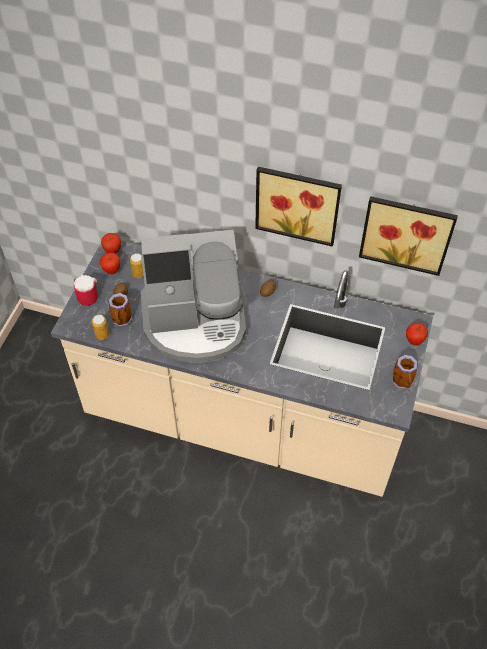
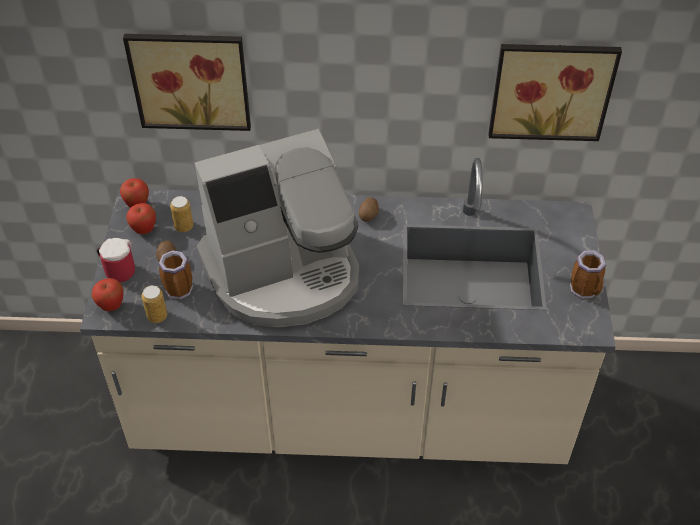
camera: 15 degrees left, 5 degrees down
(298, 203) = (399, 77): picture -> picture (191, 78)
(414, 341) = (580, 237): apple -> apple (111, 306)

